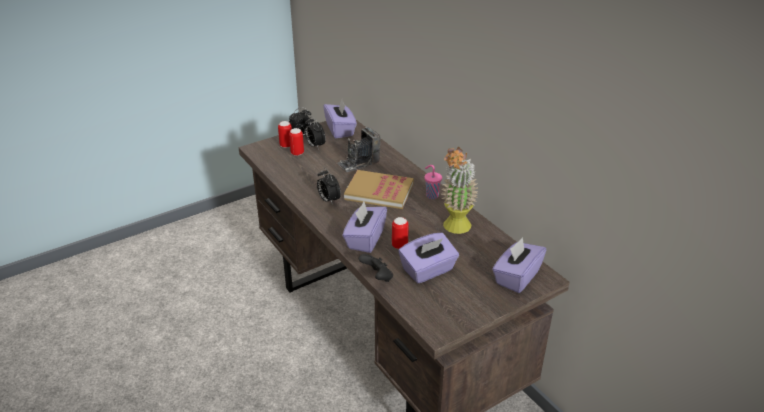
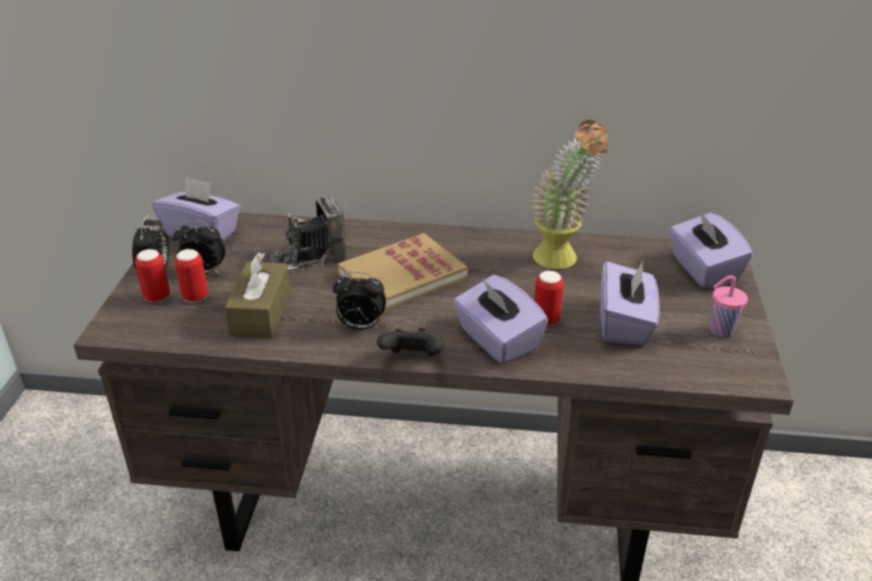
camera: 50 degrees left, 0 degrees up
(306, 173) = (260, 313): none -> brown tissue box
(358, 162) = (308, 258): camera -> camera turned 60 degrees clockwise
(377, 277) = (596, 372): black game controller -> black game controller (412, 359)
(431, 195) = (468, 243): pink cup -> pink cup (720, 331)

